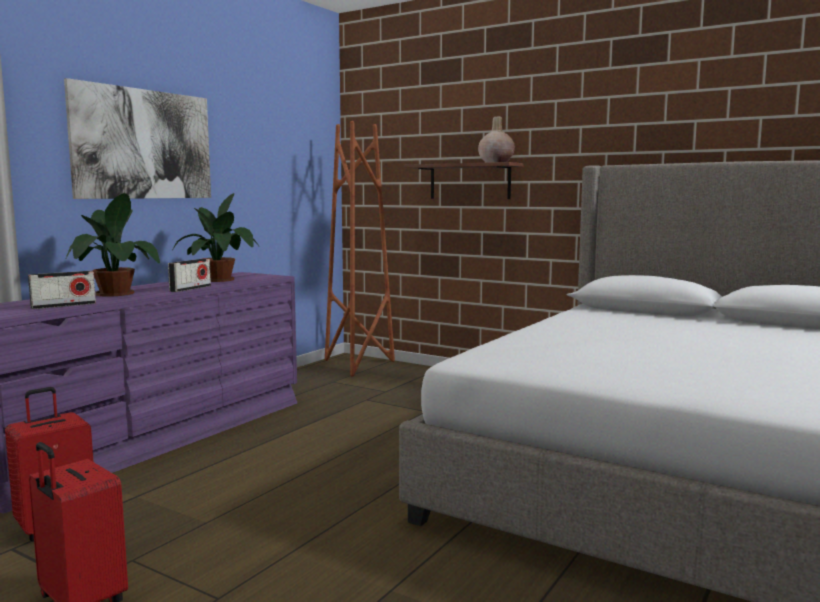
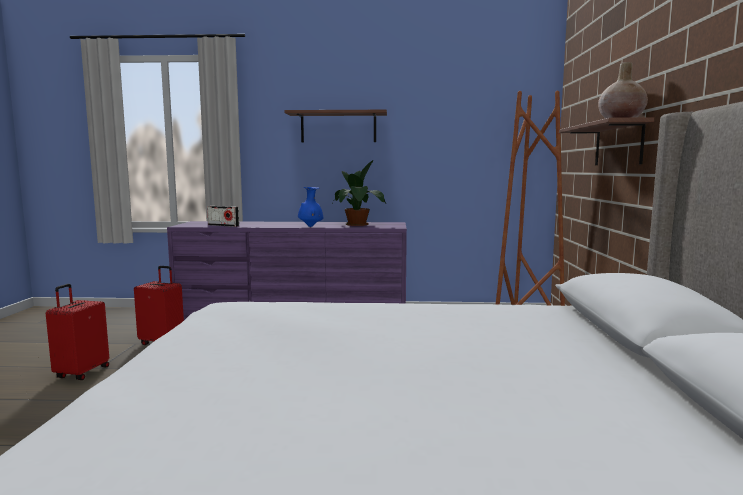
camera: 60 degrees right, 0 degrees up
(115, 294) = (271, 224): potted plant -> none
(144, 144) = (338, 127): picture -> shelf
(190, 288) = (310, 226): radio -> blue vase

